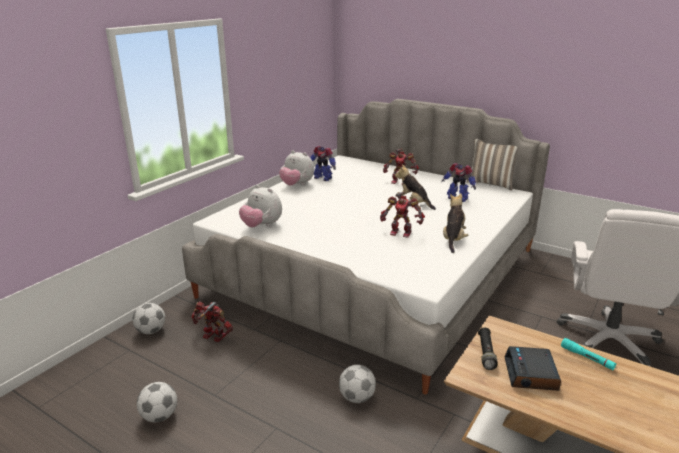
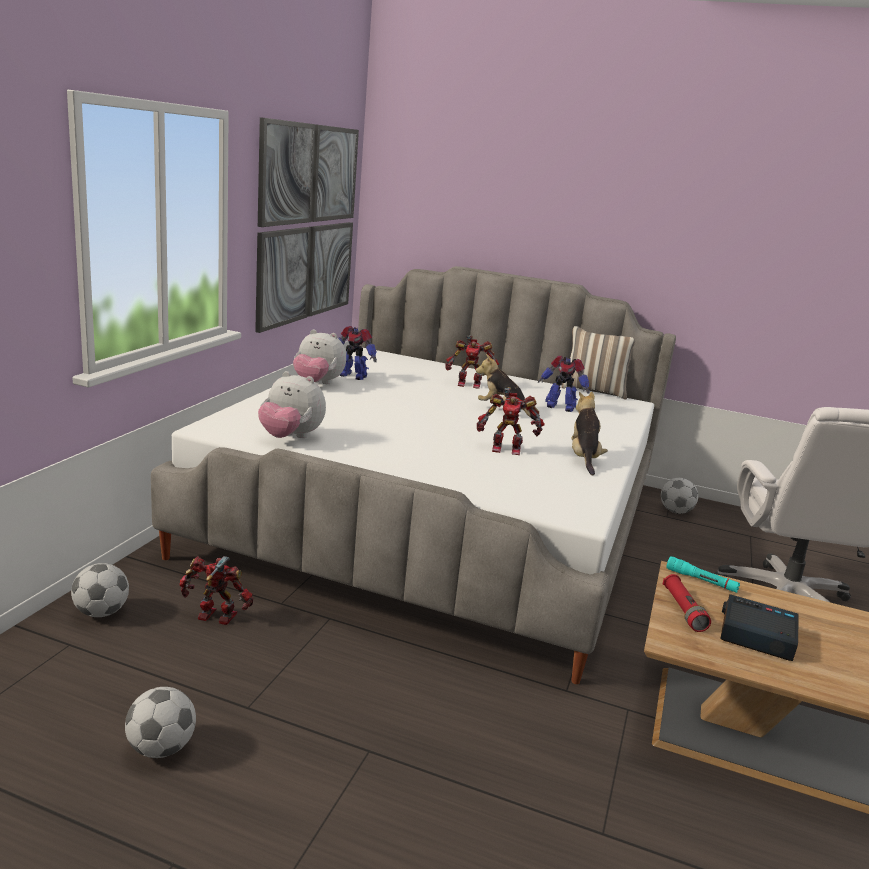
camera: 15 degrees left, 5 degrees down
(293, 79) = (308, 224): none -> picture
(357, 397) = (479, 695): football -> football (675, 511)
(486, 353) = (683, 610): black flashlight -> red flashlight
(531, 374) = (755, 635): alarm clock -> alarm clock turned 120 degrees clockwise
(587, 358) = (813, 611): turquoise flashlight -> turquoise flashlight (701, 580)

